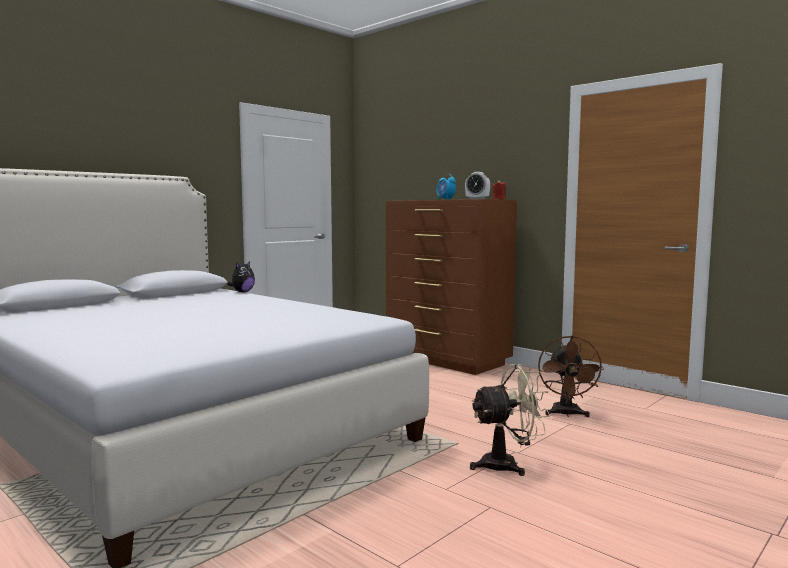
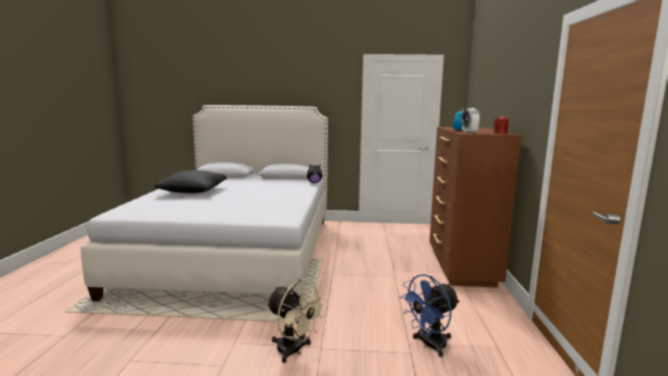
camera: 50 degrees right, 5 degrees up
(117, 324) = (193, 191): none -> black pillow
(566, 414) = (429, 345): brown fan -> blue fan

